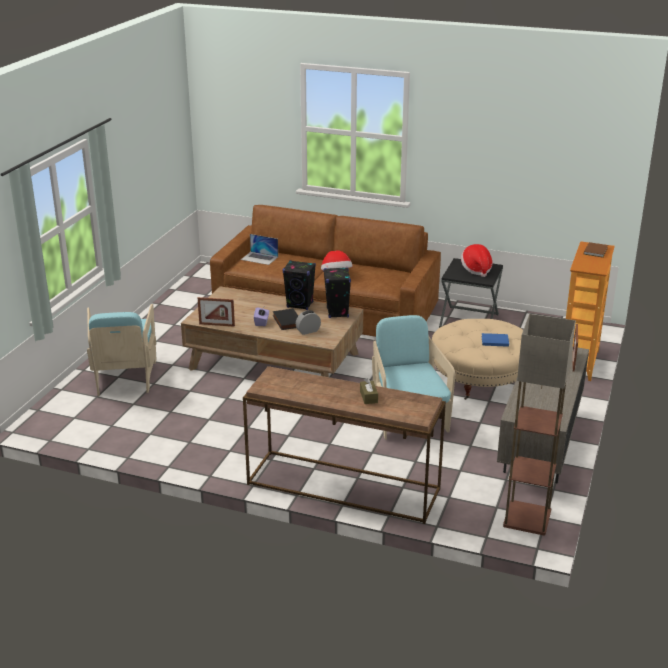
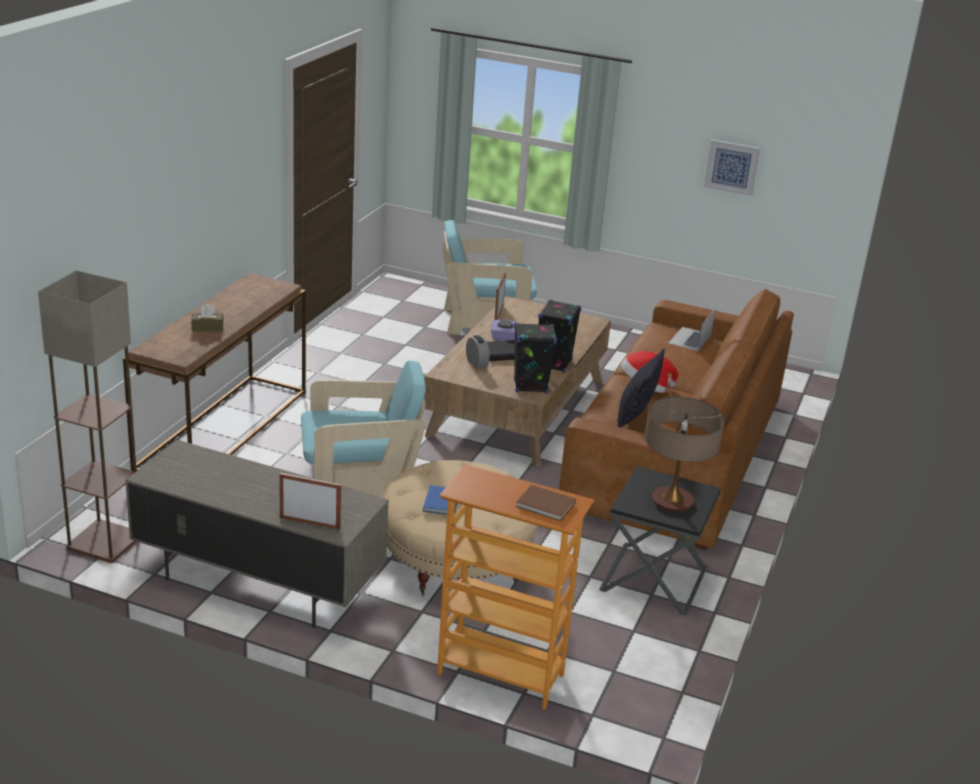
camera: 90 degrees right, 0 degrees up
(151, 162) = (731, 167): none -> picture
(381, 277) = (635, 419): none -> pillow
(476, 269) = (672, 502): hat -> table lamp

